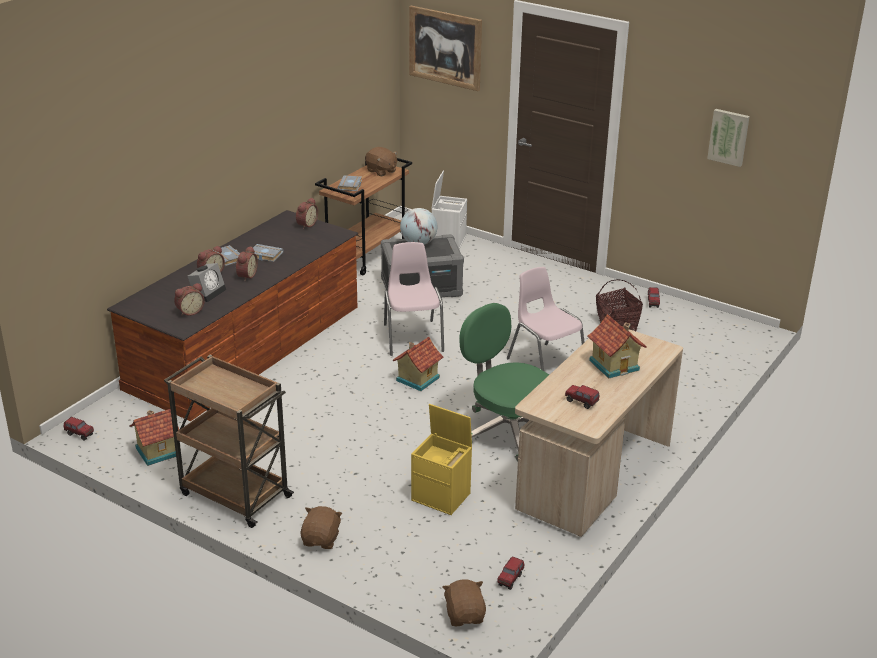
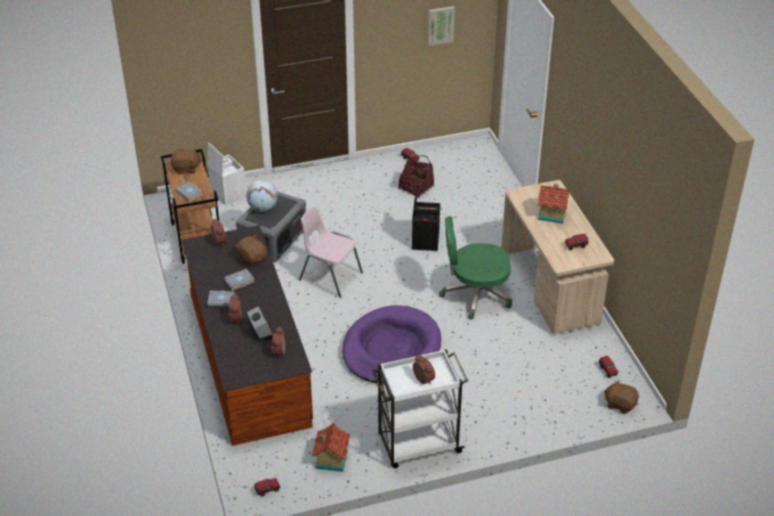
camera: 50 degrees left, 10 degrees up
(234, 494) = (417, 444): brown cart -> white cart
(246, 276) = (258, 303): alarm clock -> alarm clock (422, 379)
(321, 539) = (501, 427): brown plush toy -> brown plush toy (252, 258)
(355, 416) = (391, 349): none -> purple dog bed
(416, 379) = (379, 300): toy house -> none
(442, 496) = (510, 356): yellow storage box -> none
(445, 47) = (187, 46): picture -> none
(545, 364) = (425, 240): pink chair -> black storage box

